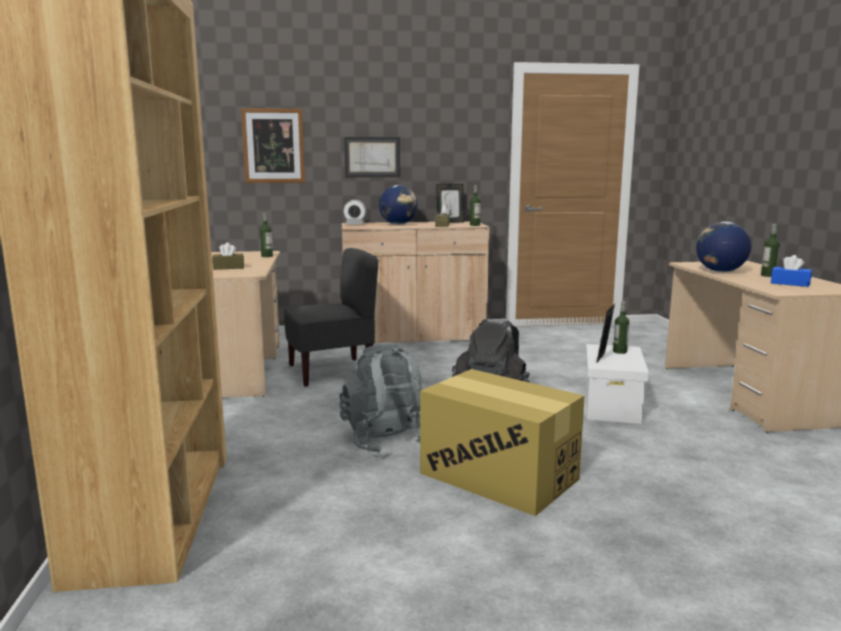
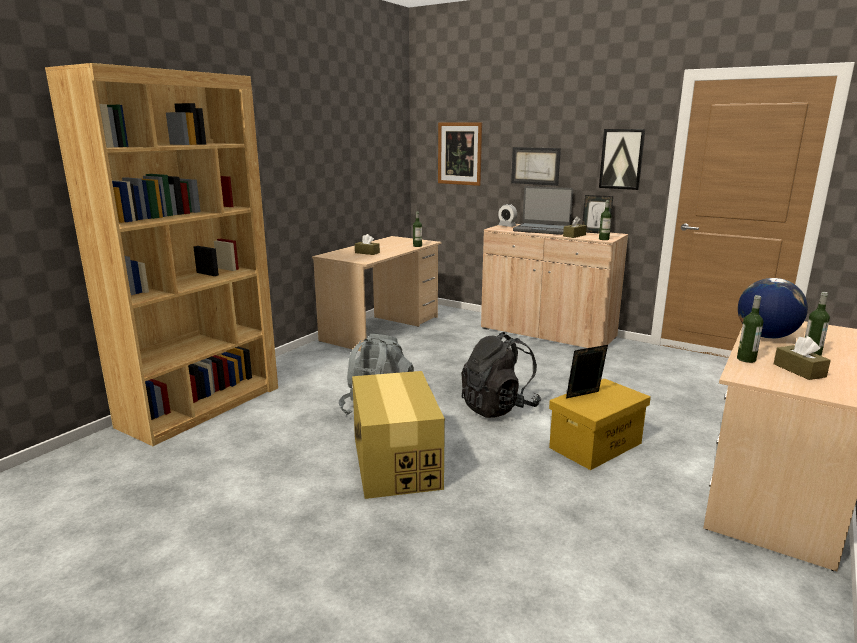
camera: 40 degrees right, 5 degrees up
(331, 371) = (435, 346): grey chair -> none
(398, 224) = (542, 230): globe -> laptop
(464, 147) = (622, 159): none -> picture
(611, 406) = (595, 445): white storage box -> yellow storage box
(619, 352) = (616, 394): bottle -> bottle (746, 359)
(790, 283) = (799, 370): blue tissue box -> brown tissue box

